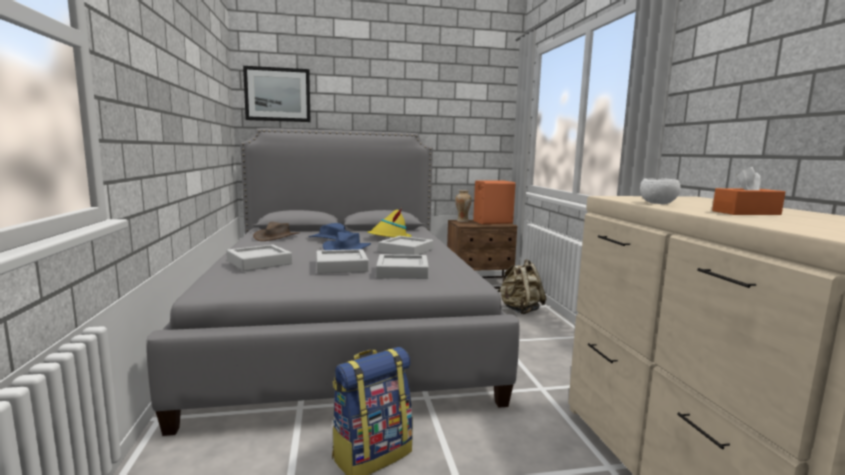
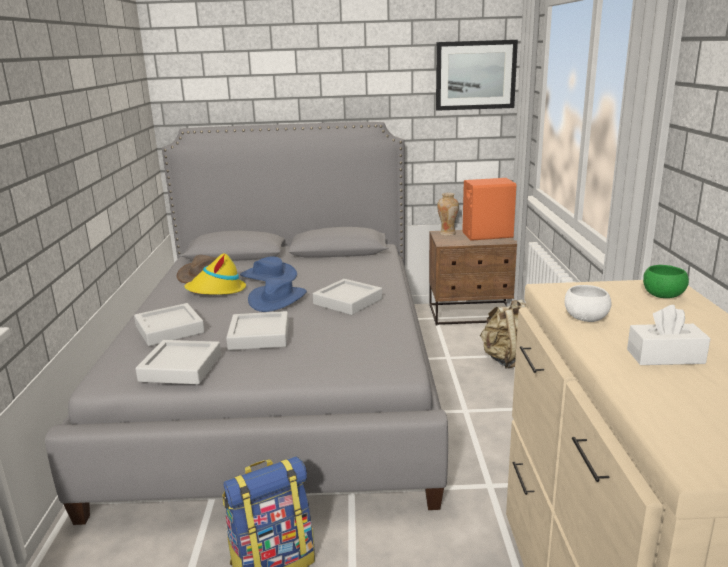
camera: 10 degrees right, 10 degrees up
(277, 94) = (202, 81): picture -> picture (475, 75)
(389, 238) = (338, 273): yellow hat -> yellow hat (216, 291)
(402, 272) = (326, 346): grey tray -> grey tray (181, 368)
(698, 199) = (663, 296): none -> green bowl
(746, 213) = (665, 356): orange tissue box -> white tissue box

